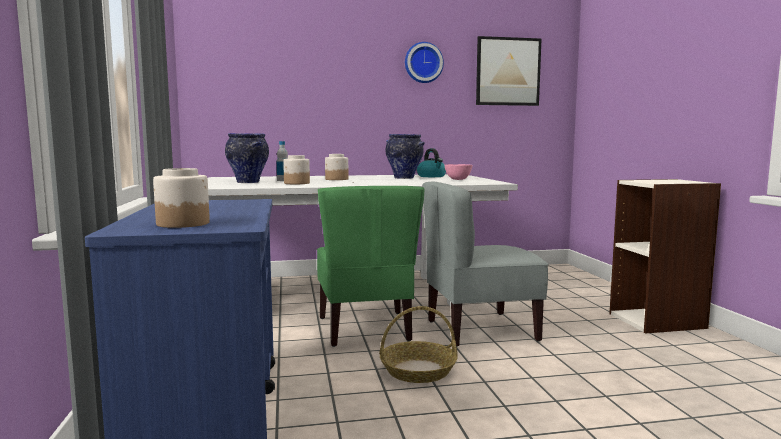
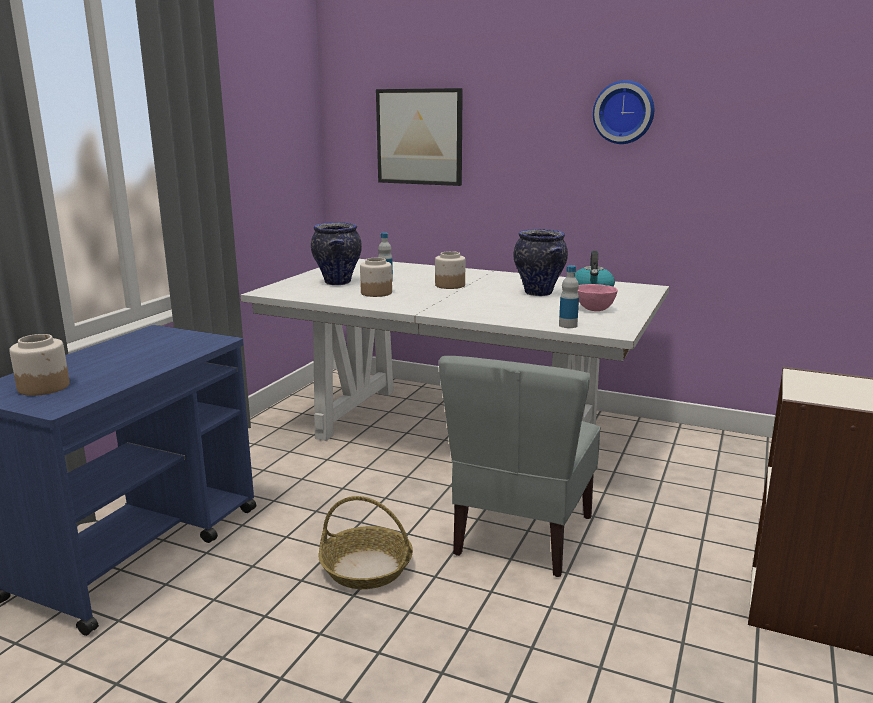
camera: 35 degrees right, 10 degrees up
(366, 329) = (400, 490): green chair -> none
(465, 183) = (568, 325): none -> bottle
(480, 330) = (521, 535): grey chair -> grey chair turned 90 degrees counterclockwise
(508, 71) = (772, 123): picture -> picture (419, 137)

